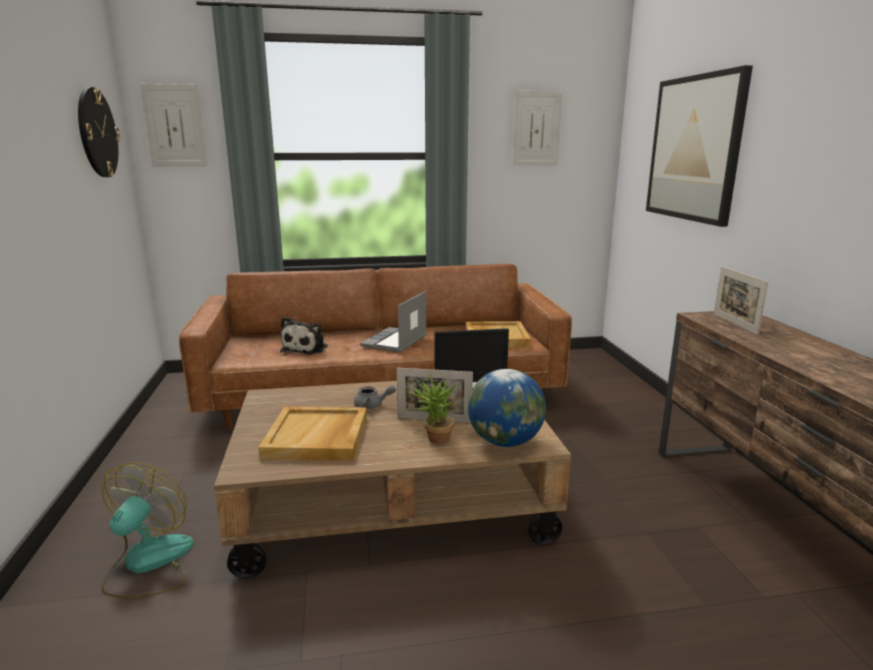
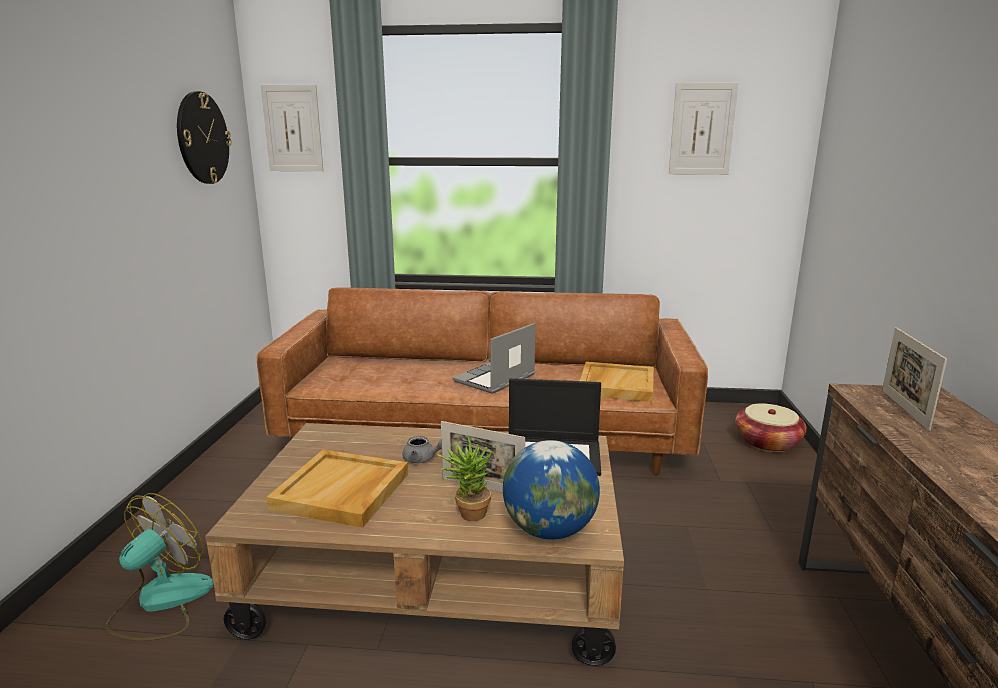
camera: 15 degrees right, 0 degrees up
(306, 348) = (395, 378): plush toy -> none
(604, 375) = (767, 442): none -> basket
(694, 148) = (897, 159): picture -> none

